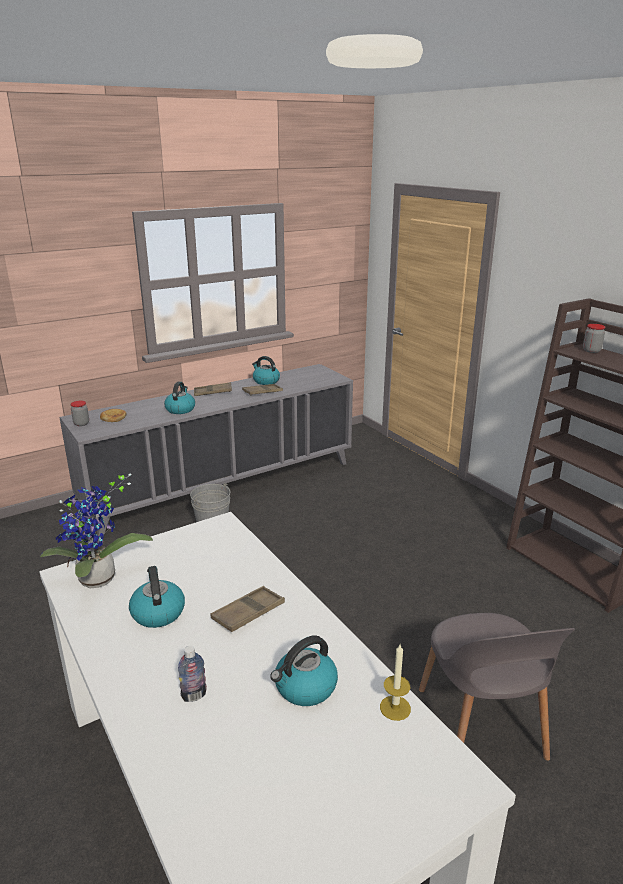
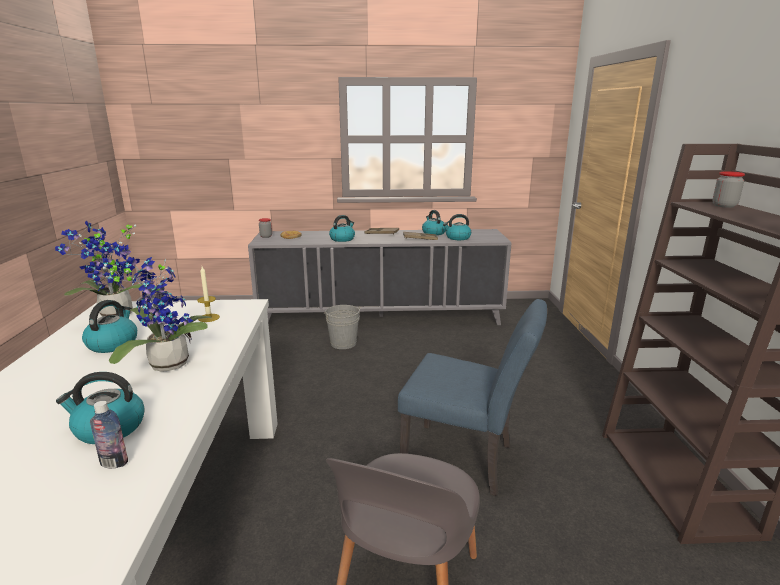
camera: 30 degrees right, 5 degrees down
(194, 695) = (36, 402): bottle -> bottle (114, 463)
(248, 613) = (165, 363): brown tray -> potted plant
(298, 384) = (457, 238): none -> kettle
(395, 708) = (142, 476): candle -> candle (209, 318)
(431, 607) = (466, 460): none -> blue chair

